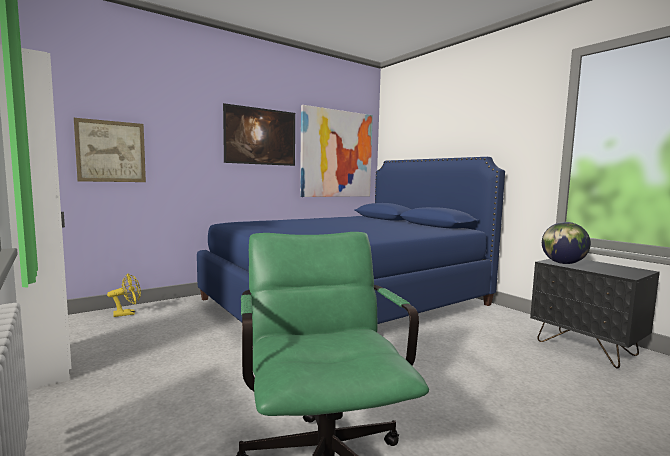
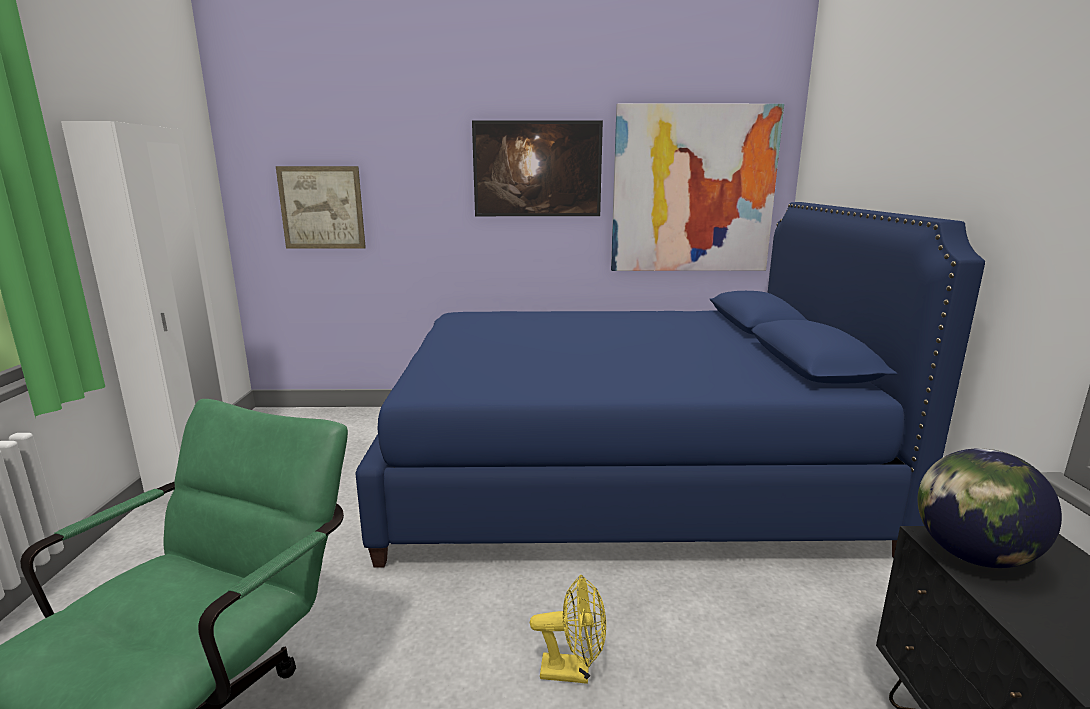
camera: 35 degrees right, 10 degrees up
(128, 313) = (338, 420): yellow fan -> yellow fan (573, 671)

